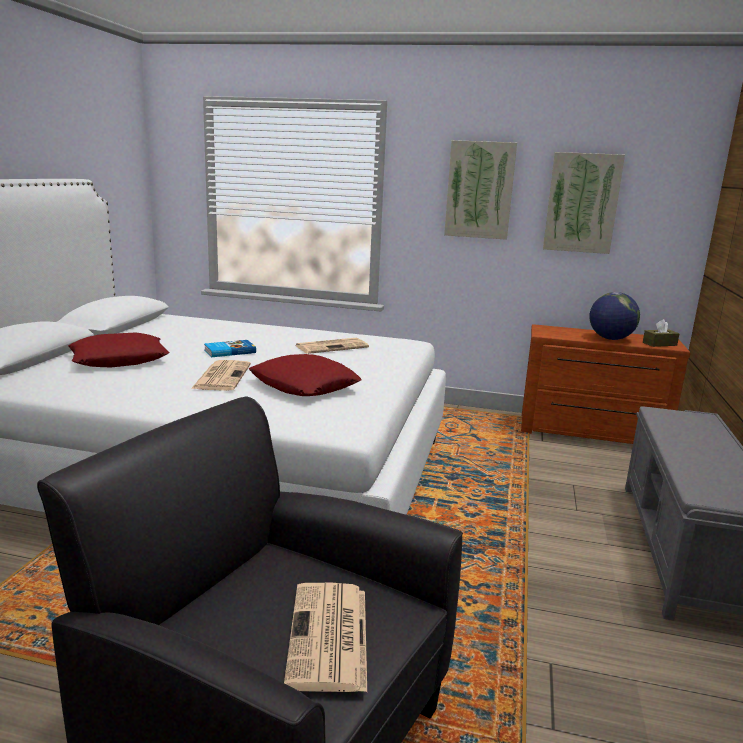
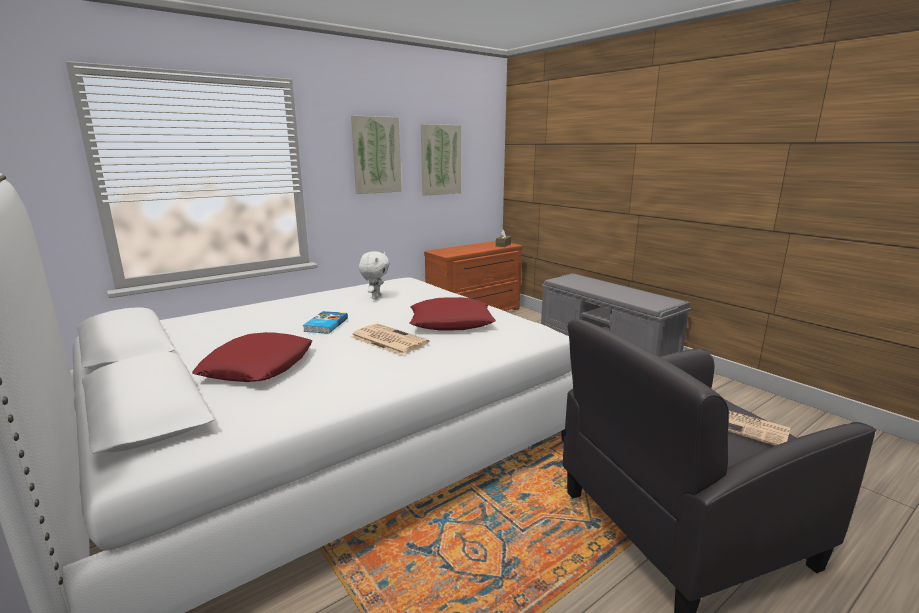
camera: 50 degrees left, 0 degrees up
(332, 346) = (375, 297): newspaper -> white plush toy
(610, 339) = (480, 248): globe -> none

